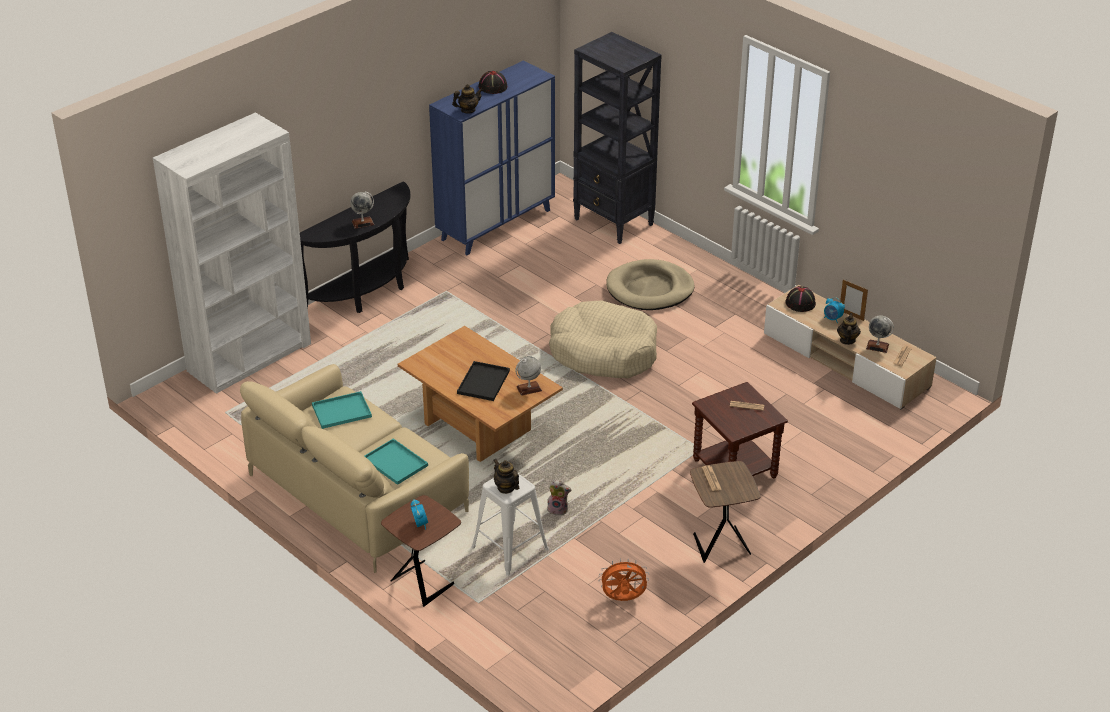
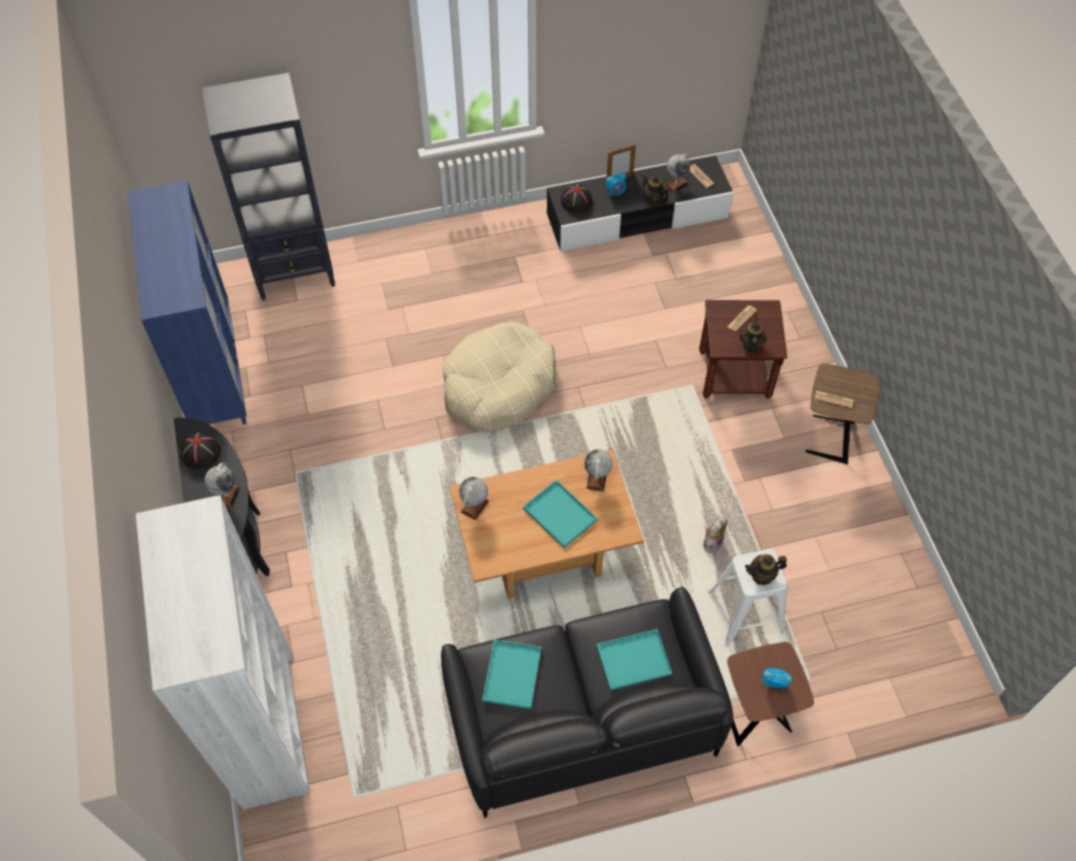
camera: 60 degrees left, 20 degrees up
(358, 493) = (581, 716): beige sofa -> black sofa
(457, 342) = (474, 506): none -> globe
(468, 110) = (189, 289): teapot -> teapot (750, 345)
(483, 383) = (561, 515): black tray -> turquoise tray
(492, 87) = (159, 244): black hat -> black hat (201, 453)
(623, 599) = (864, 552): orange fan -> none
(650, 289) = (427, 300): beige dog bed -> none
(845, 361) = (637, 217): beige tv stand -> black tv stand

